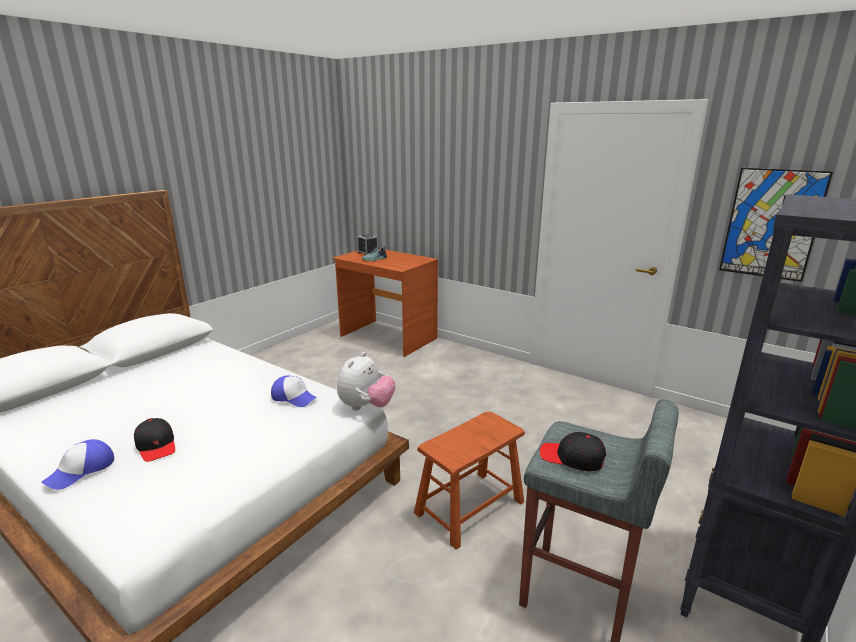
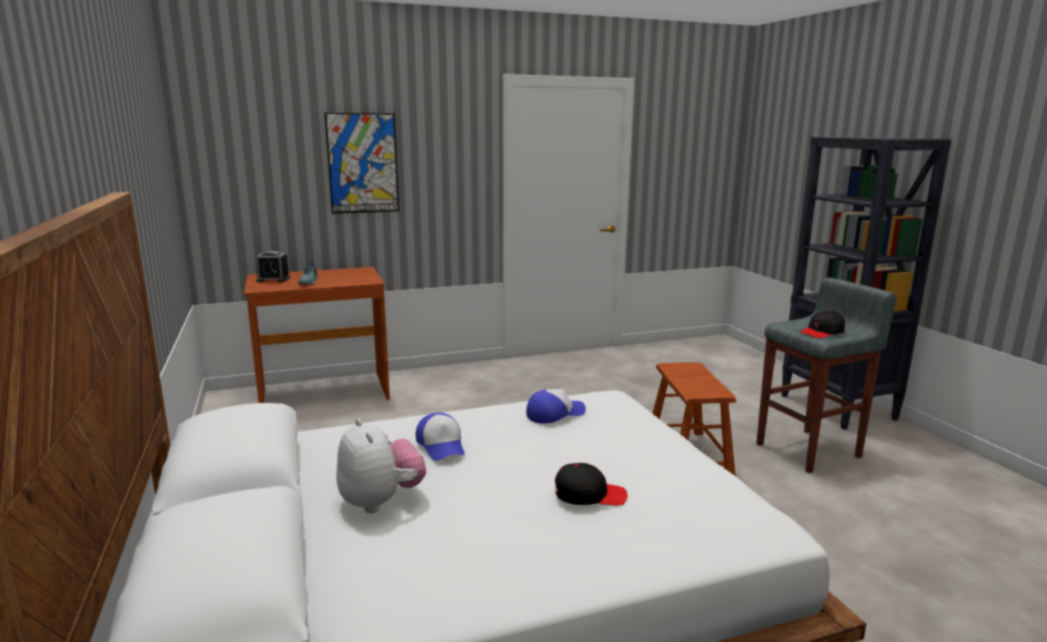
camera: 55 degrees left, 5 degrees down
(81, 471) = (595, 553): cap -> cap (441, 446)
(366, 407) = (613, 392): plush toy -> plush toy (381, 501)
(771, 224) = (683, 175): picture -> picture (363, 163)

